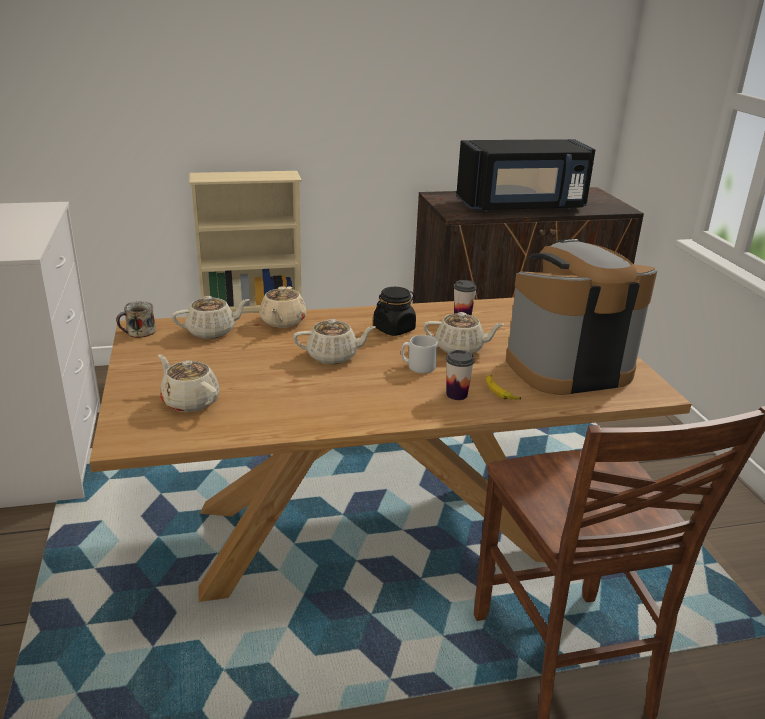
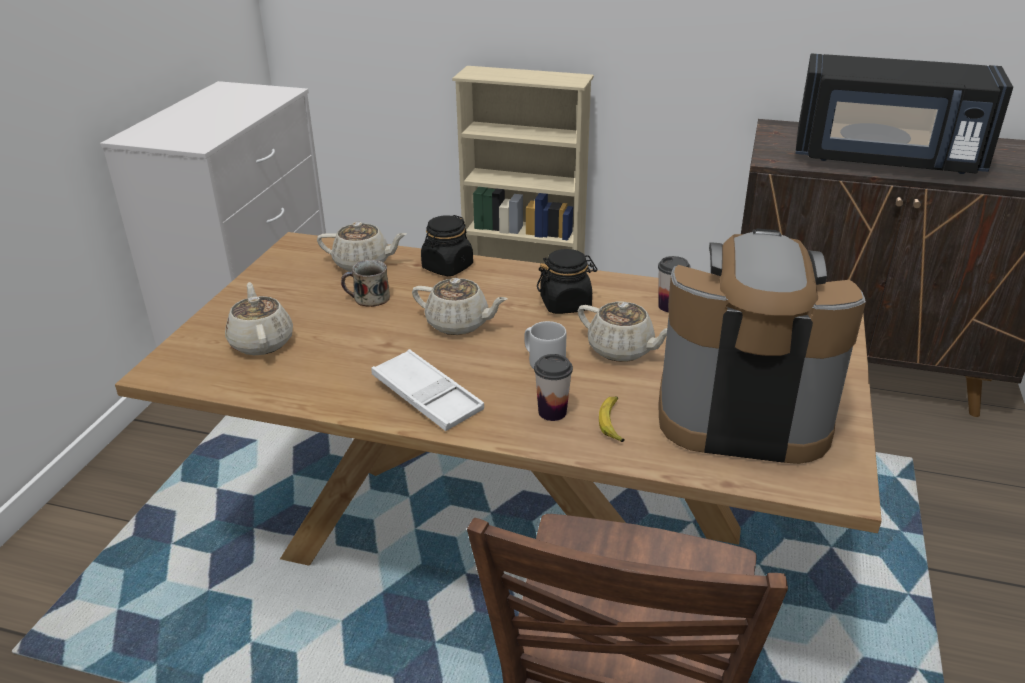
camera: 30 degrees right, 5 degrees up
(139, 332) = (294, 249): mug -> mug (369, 298)
(282, 322) = (447, 267): beige teapot -> black jar
(363, 406) = (427, 397): none -> white tray

